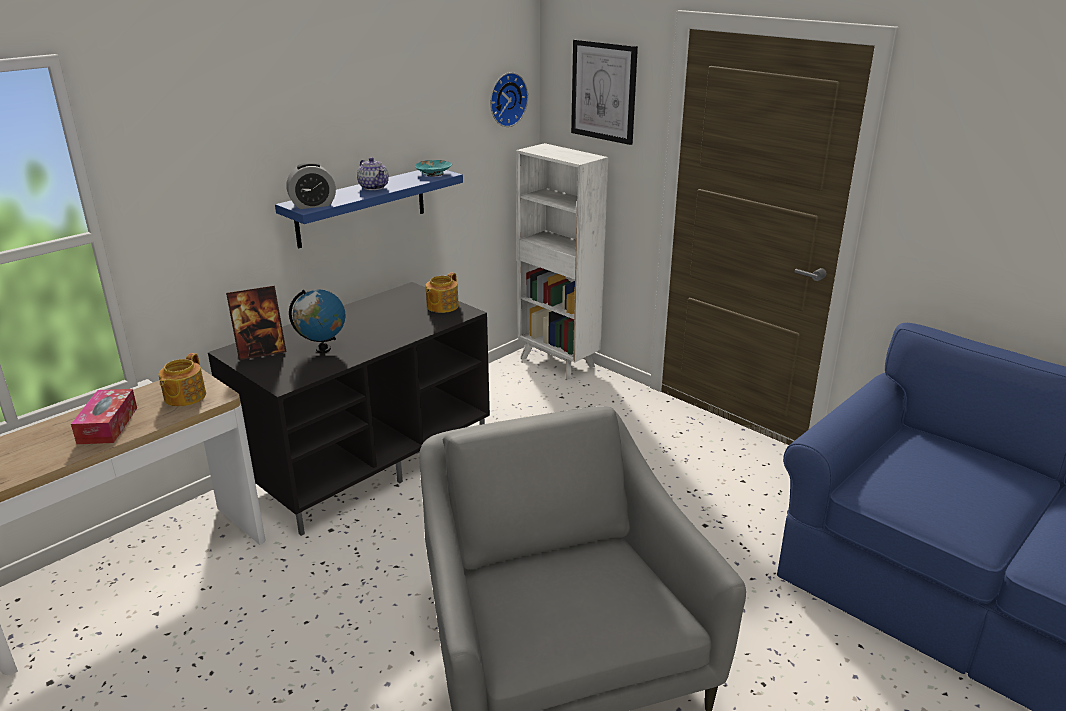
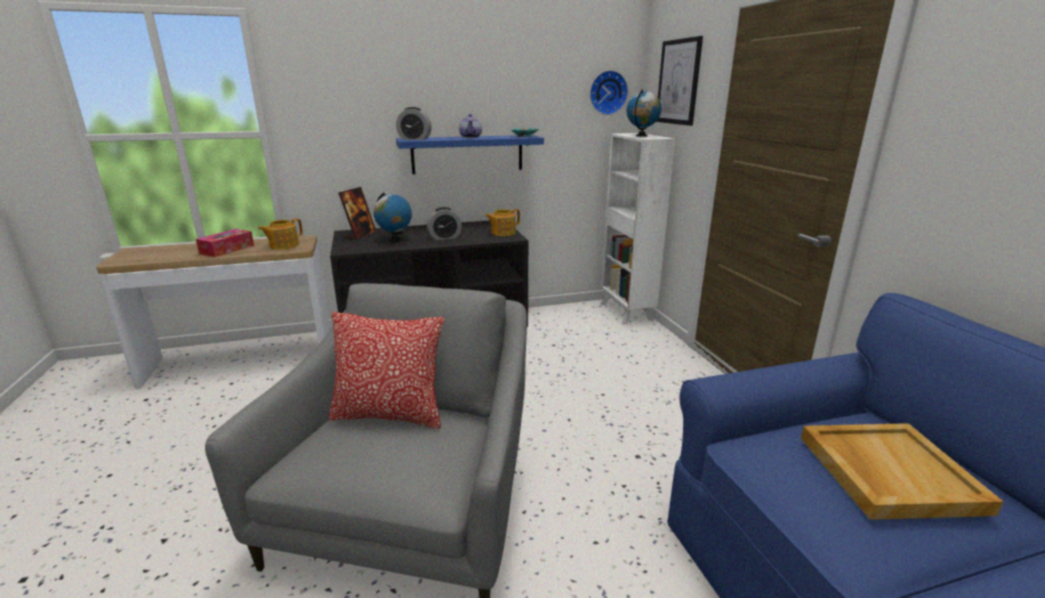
camera: 30 degrees right, 5 degrees down
(261, 352) = (360, 235): picture frame -> picture frame turned 75 degrees counterclockwise
(382, 330) = (444, 237): none -> alarm clock
(546, 567) = (390, 415): none -> pillow
(564, 154) = (641, 136): none -> globe
(958, 475) = (887, 472): none -> beige tray

